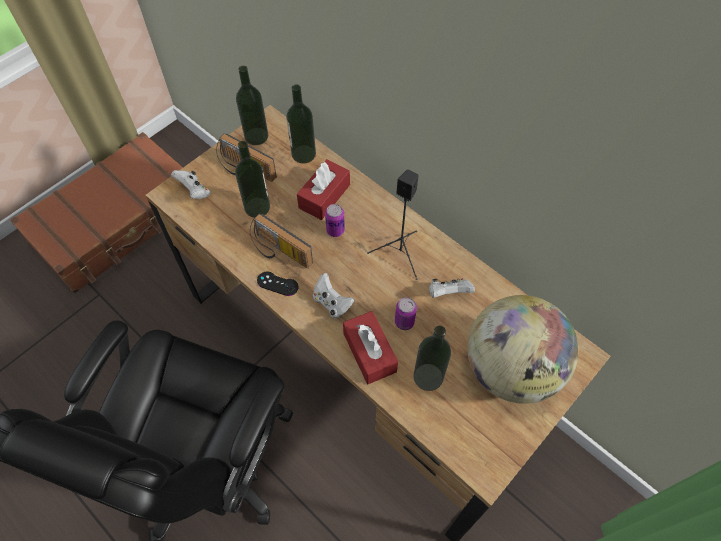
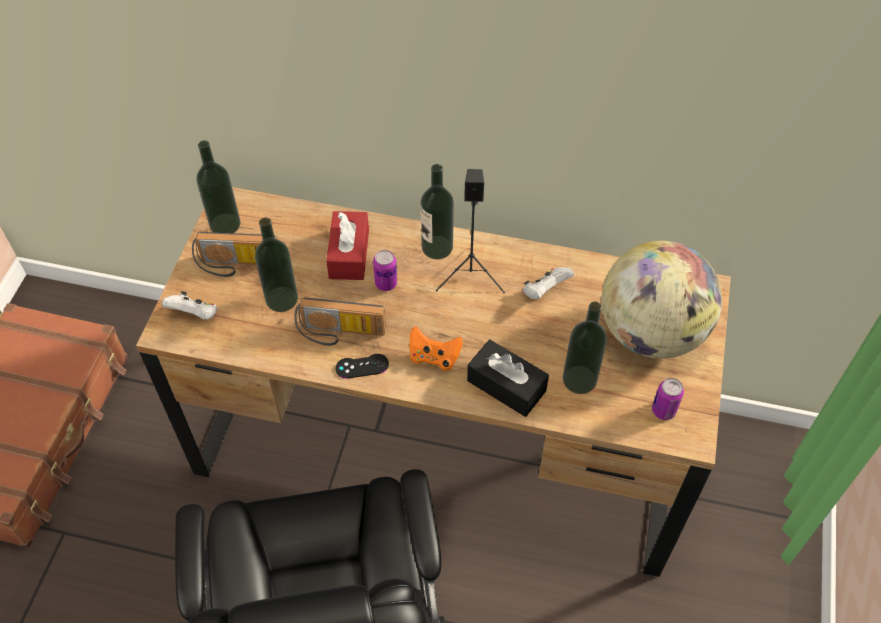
camera: 30 degrees left, 5 degrees down
(303, 154) = (294, 220): bottle -> bottle (437, 247)
(332, 303) = (434, 357): white game controller -> orange game controller
(369, 352) = (506, 386): red tissue box -> black tissue box
(404, 322) = (520, 339): can -> can (663, 410)

